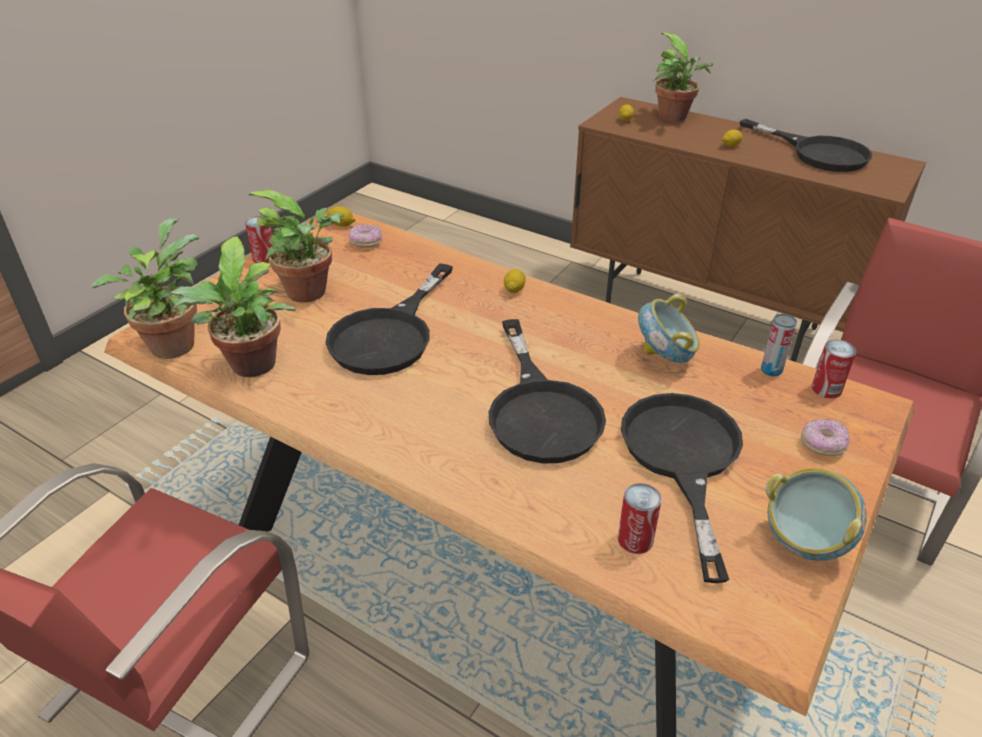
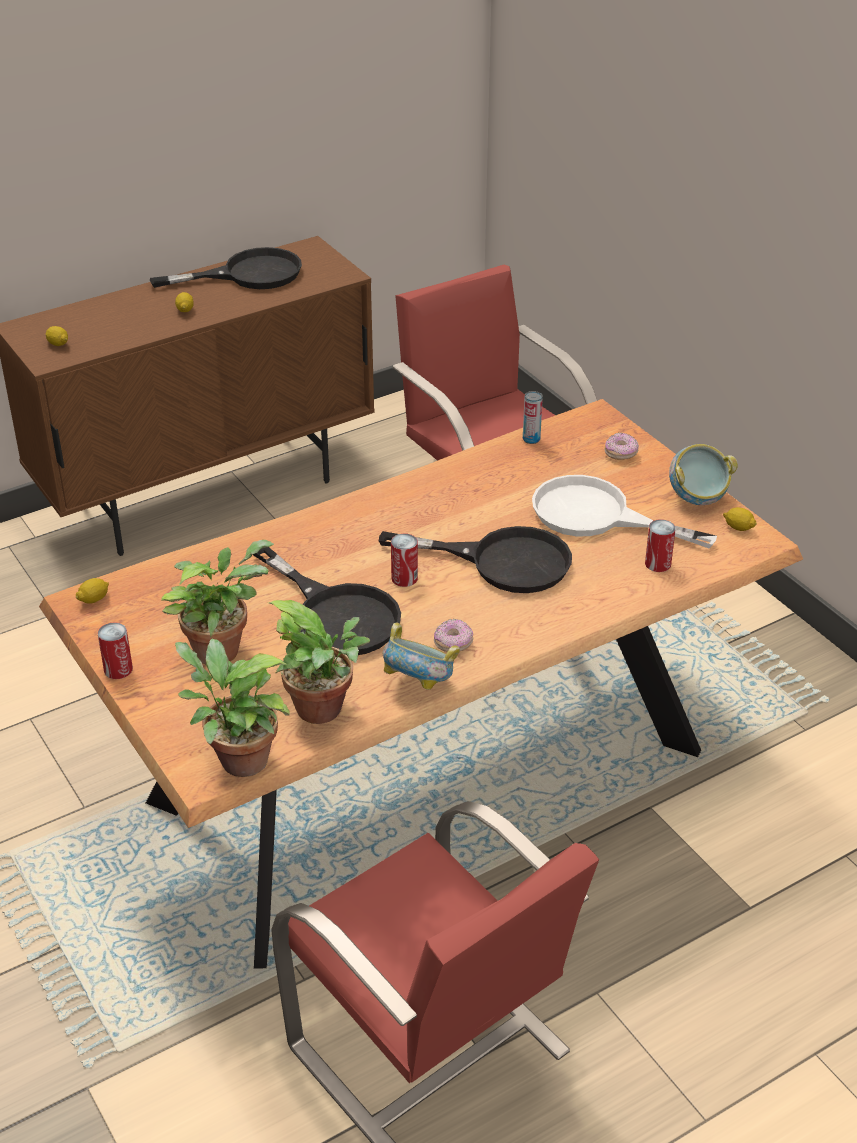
camera: 65 degrees left, 0 degrees up
(366, 243) = (152, 591): donut -> donut (453, 643)
(514, 289) = (322, 523): lemon -> lemon (738, 527)
(664, 358) = (481, 480): bowl -> bowl (419, 684)
(675, 118) = (89, 314): potted plant -> none
(683, 459) = (597, 516): black frying pan -> white frying pan
(826, 389) = (567, 426): can -> can (404, 578)

